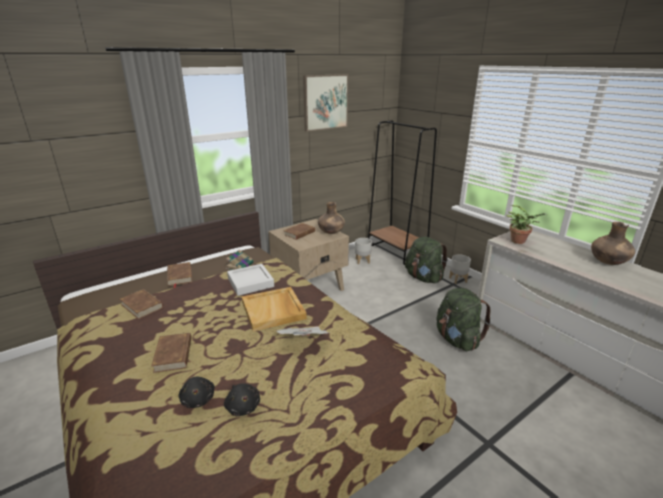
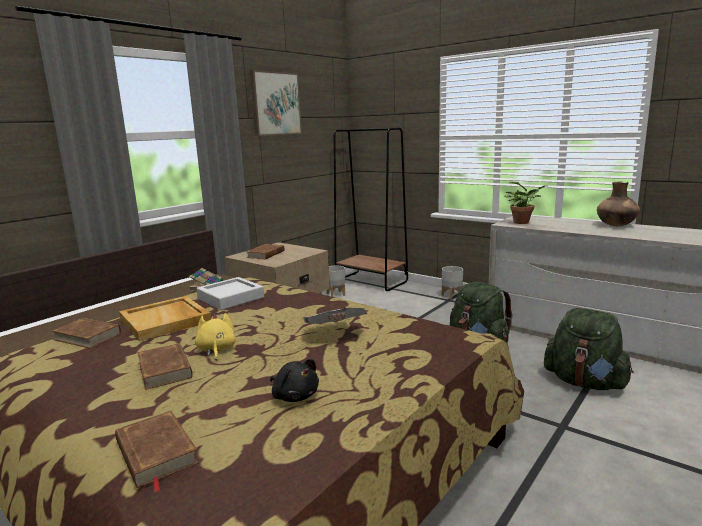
camera: 15 degrees left, 10 degrees down
(179, 276) = (126, 305): brown book -> brown book (155, 453)
(198, 399) = (228, 401): black plush toy -> none
(214, 341) = (216, 350): none -> yellow plush toy
(274, 310) = (278, 315): beige tray -> beige tray (166, 321)
(331, 232) = (305, 250): brown vase -> none
(423, 278) = (413, 299): green backpack -> green backpack (585, 382)

